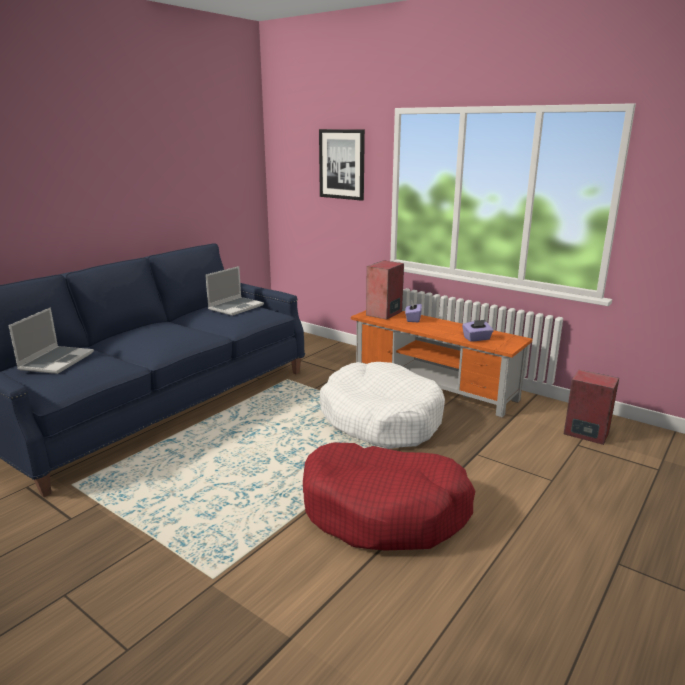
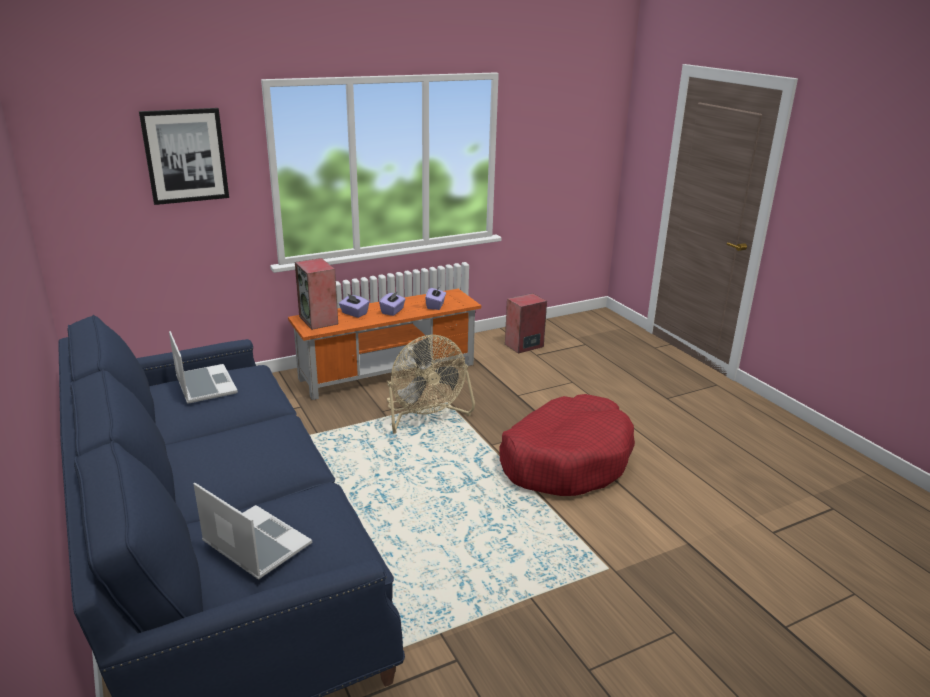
camera: 65 degrees left, 5 degrees up
(381, 419) = (422, 416): white dog bed -> beige fan
(438, 328) = (393, 311): none -> purple tissue box

